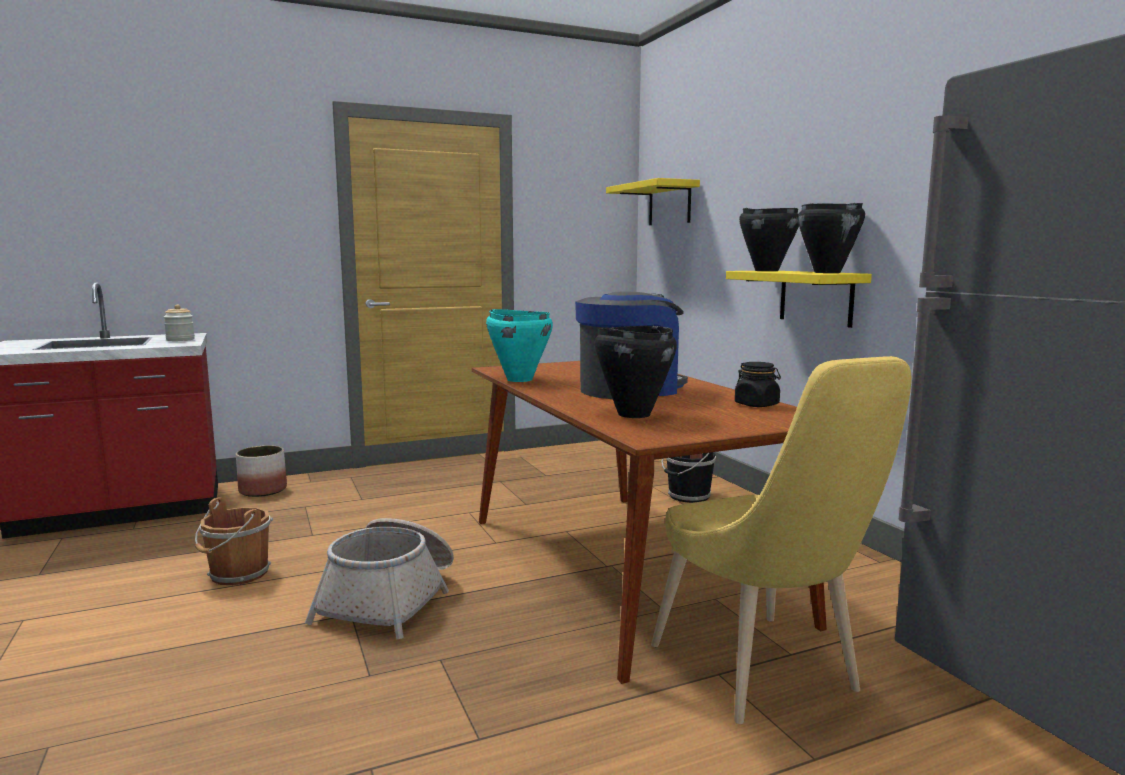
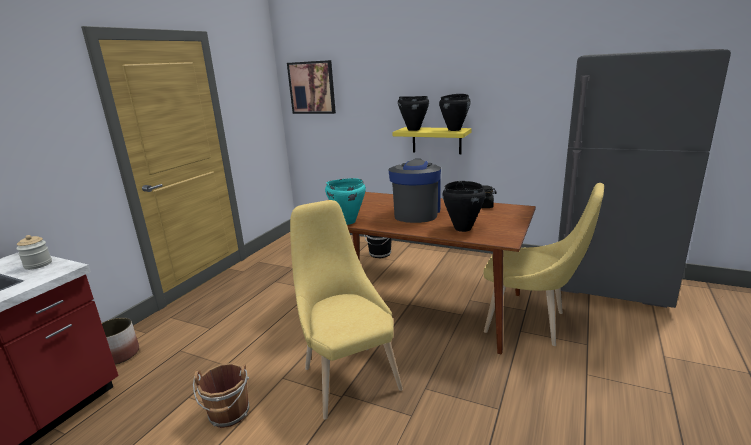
camera: 40 degrees left, 10 degrees up
(390, 599) = (347, 375): basket -> yellow chair
(669, 204) = (312, 87): yellow shelf -> picture

